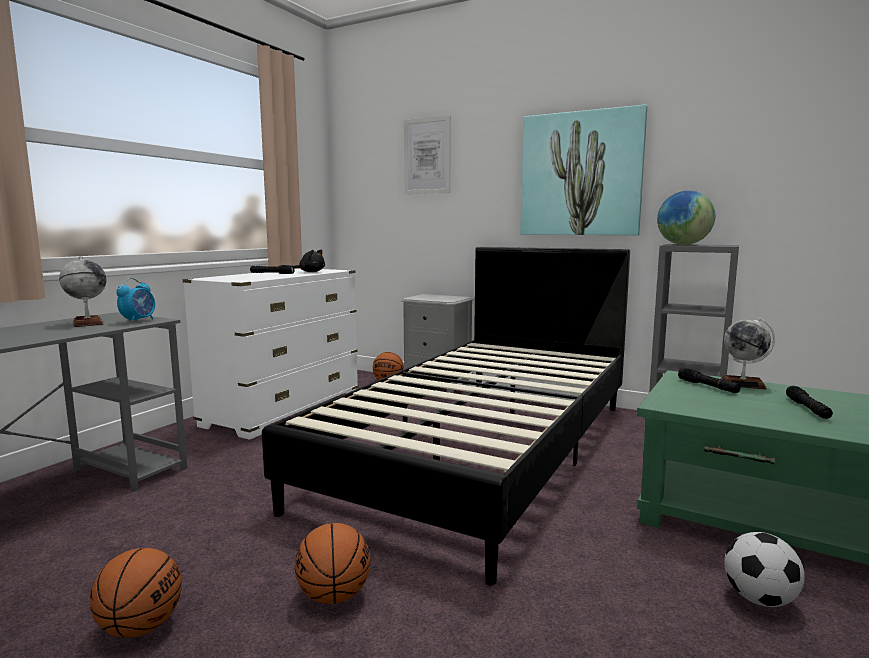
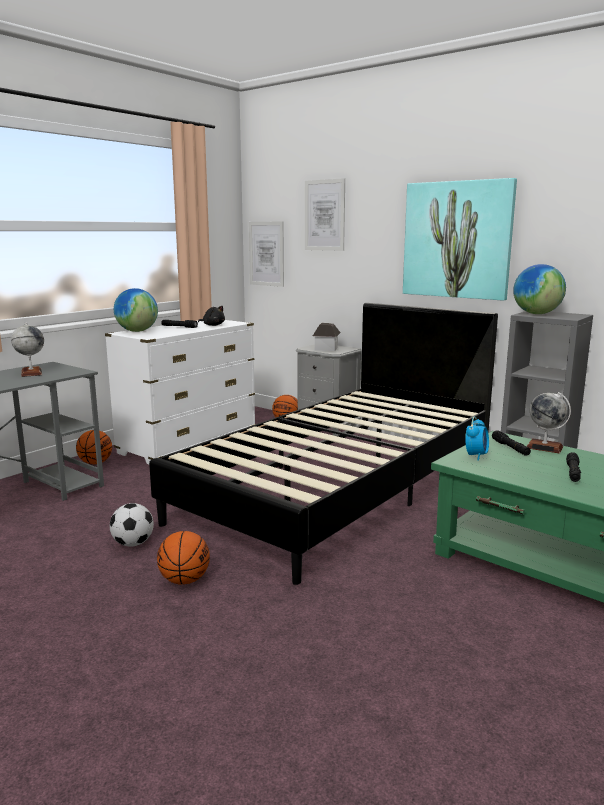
camera: 10 degrees right, 5 degrees up
(138, 321) = (67, 372): alarm clock -> alarm clock (476, 456)
(140, 627) = (58, 586): basketball -> basketball (95, 463)
(223, 277) = (137, 331): none -> globe
(359, 201) = (266, 254): none -> picture
(435, 298) = (326, 348): none -> toy house
(760, 599) = (489, 612): football -> football (133, 544)

